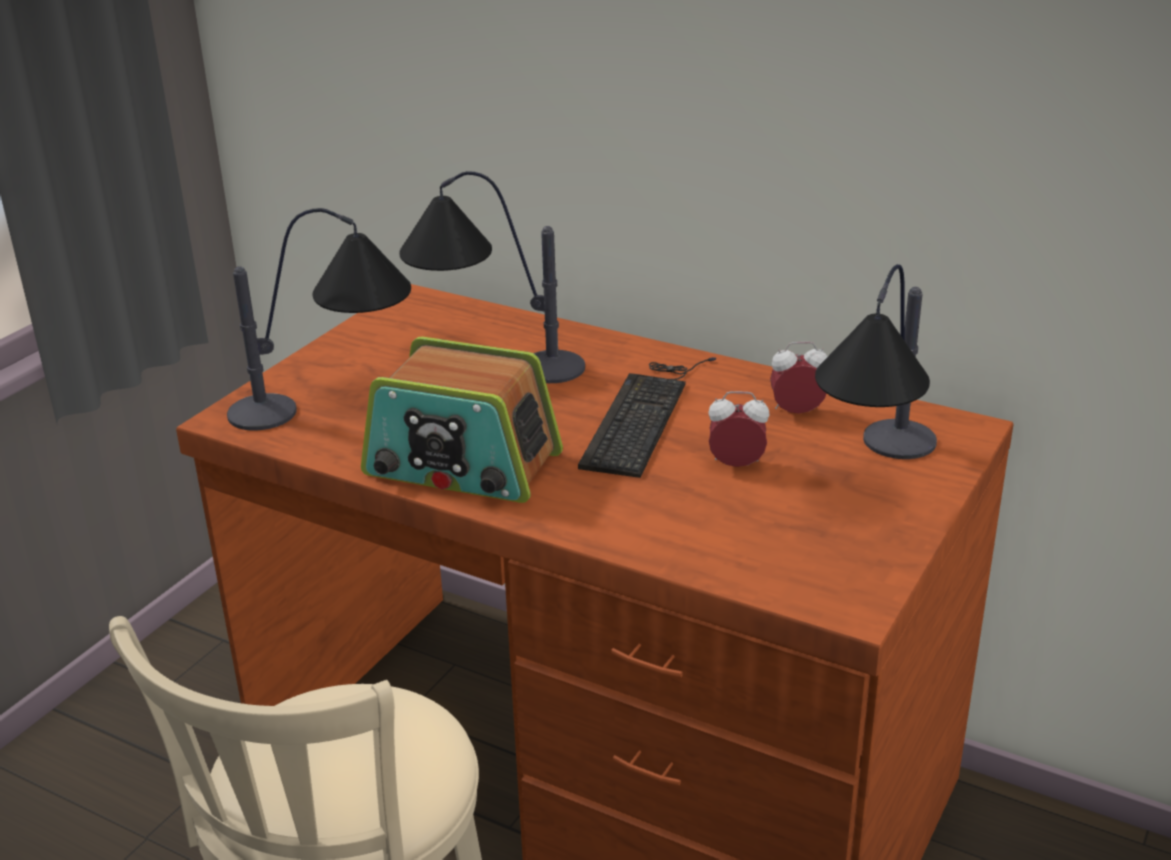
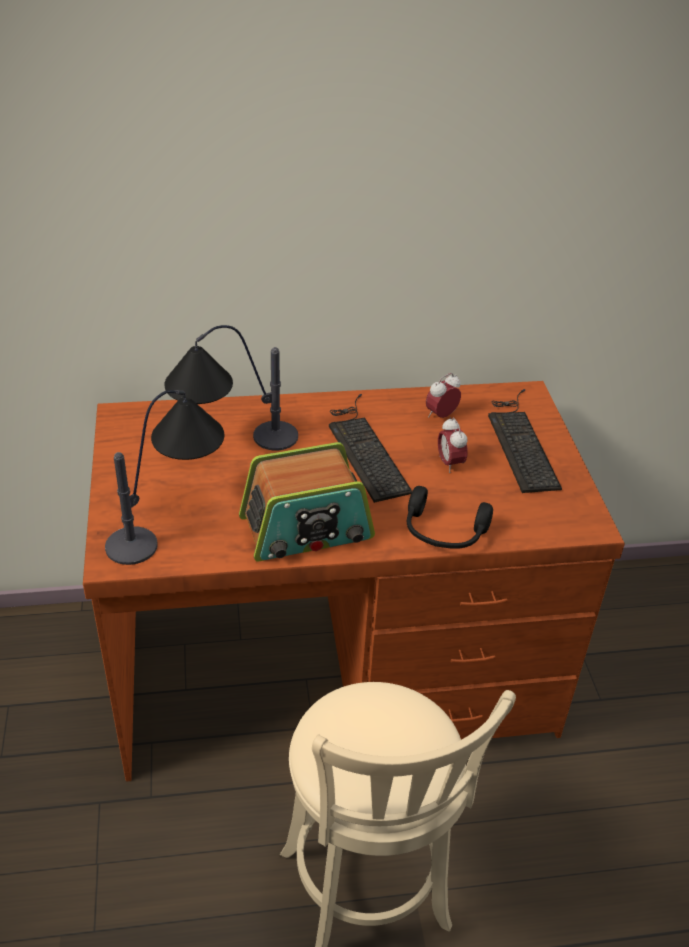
camera: 40 degrees left, 10 degrees up
(624, 532) = (443, 533): none -> black headphones
(736, 465) = (450, 463): alarm clock -> alarm clock turned 75 degrees counterclockwise
(876, 476) = (520, 441): table lamp -> keyboard

